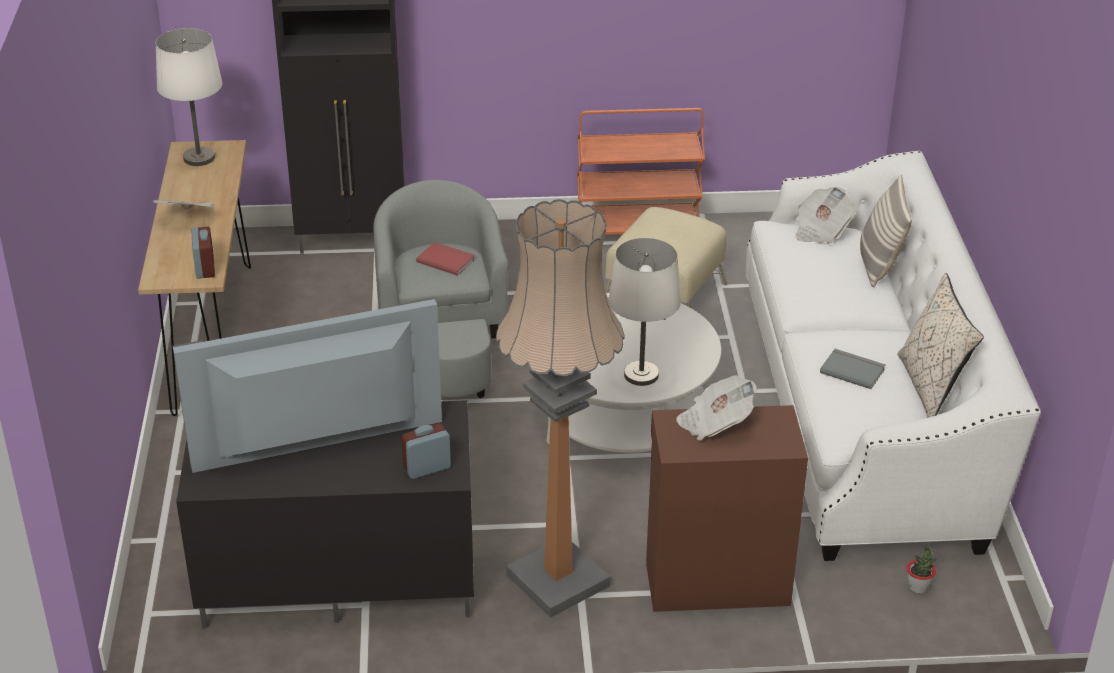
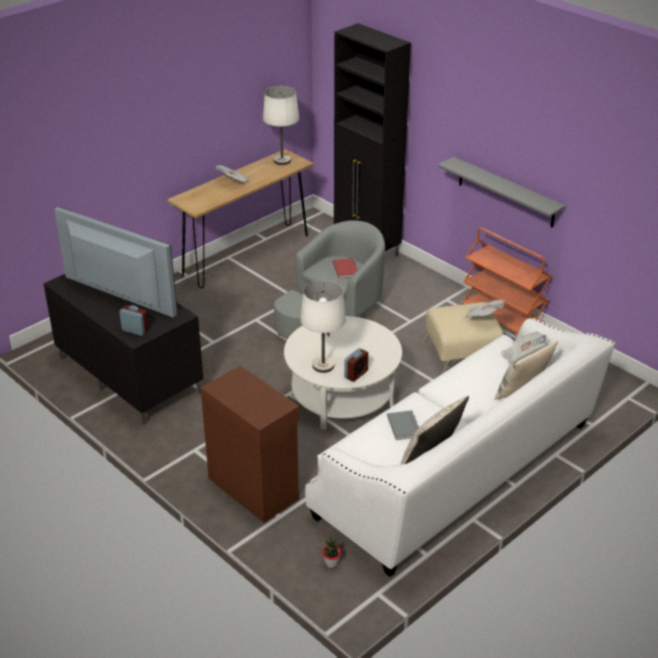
camera: 50 degrees right, 0 degrees up
(205, 268) = (202, 205): alarm clock -> alarm clock (356, 374)
(557, 580) = (197, 437): floor lamp -> none
(599, 46) = (506, 192): none -> grey shelf
(715, 423) = (252, 388): newspaper -> newspaper (483, 317)

